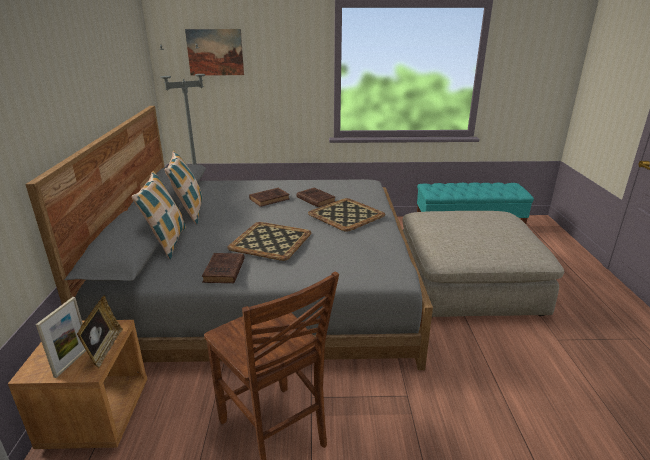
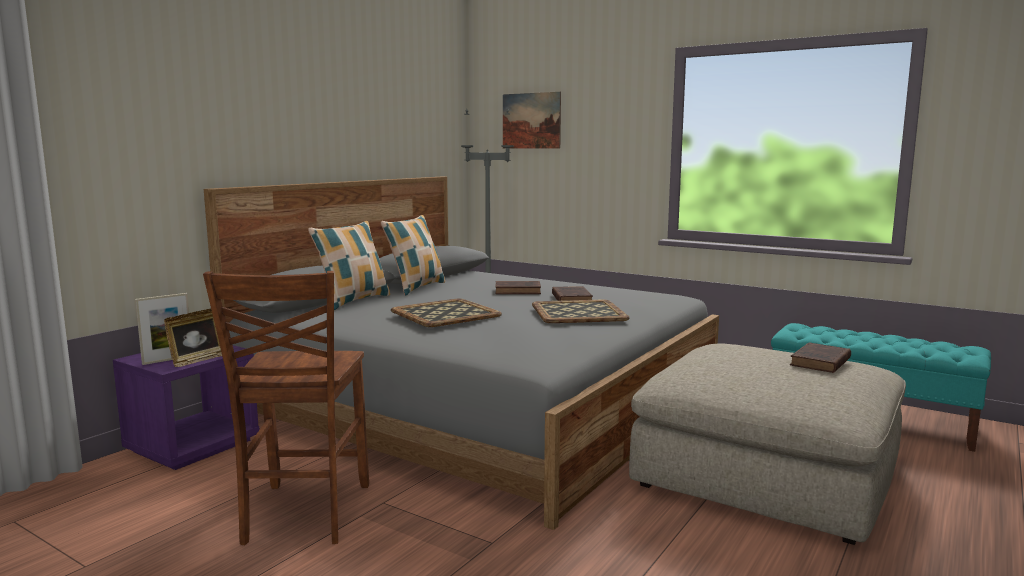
camera: 35 degrees right, 15 degrees down
(96, 415) = (193, 446): brown nightstand -> purple nightstand
(224, 271) = (360, 325): brown book -> brown book (820, 362)

